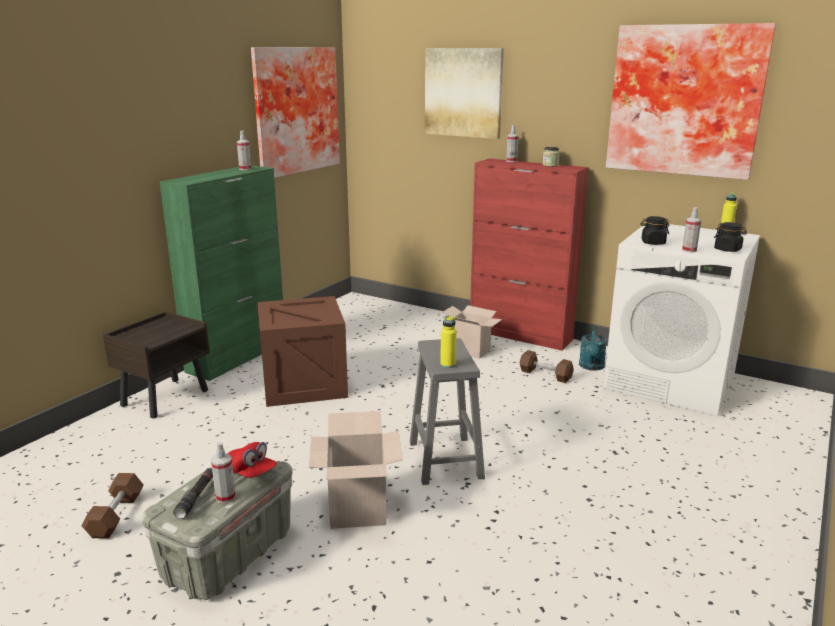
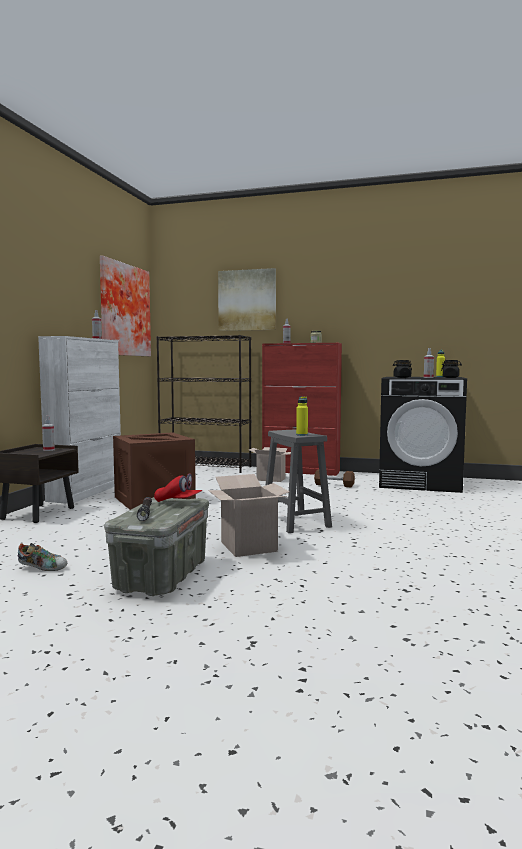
camera: 15 degrees left, 15 degrees down
(116, 516) = (42, 568): brown dumbbell -> shoe
(225, 497) = (170, 511): spray bottle -> spray bottle (49, 450)
(238, 356) = (86, 492): green cabinet -> white cabinet
(404, 313) = (206, 467): none -> black bookcase
(591, 367) = (362, 480): turquoise watering can -> none
(671, 382) = (420, 482): white washing machine -> black washing machine
(685, 101) = (402, 294): picture -> none

